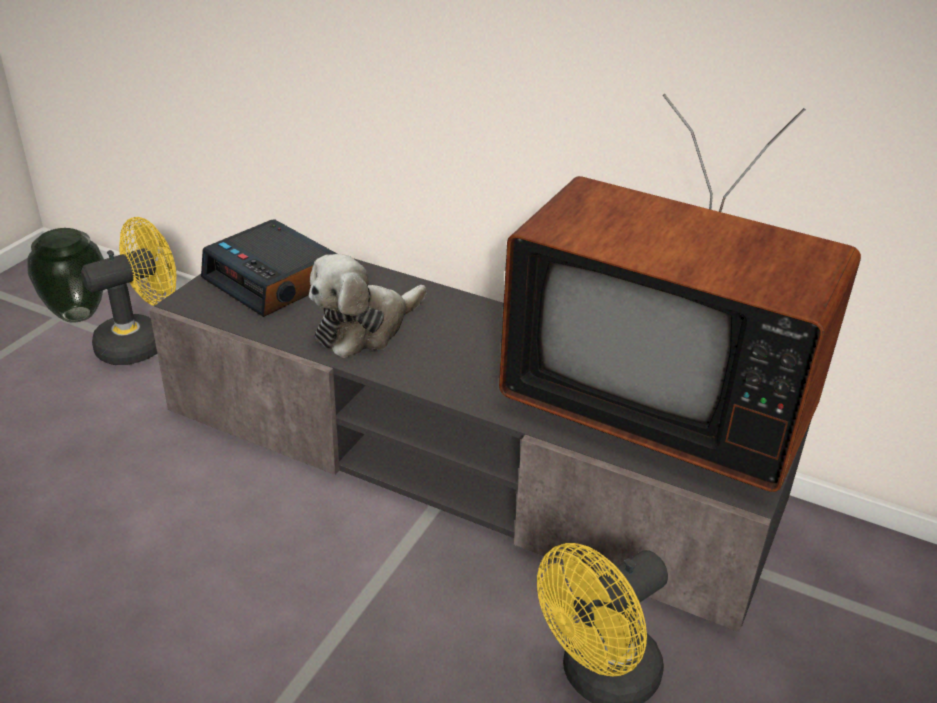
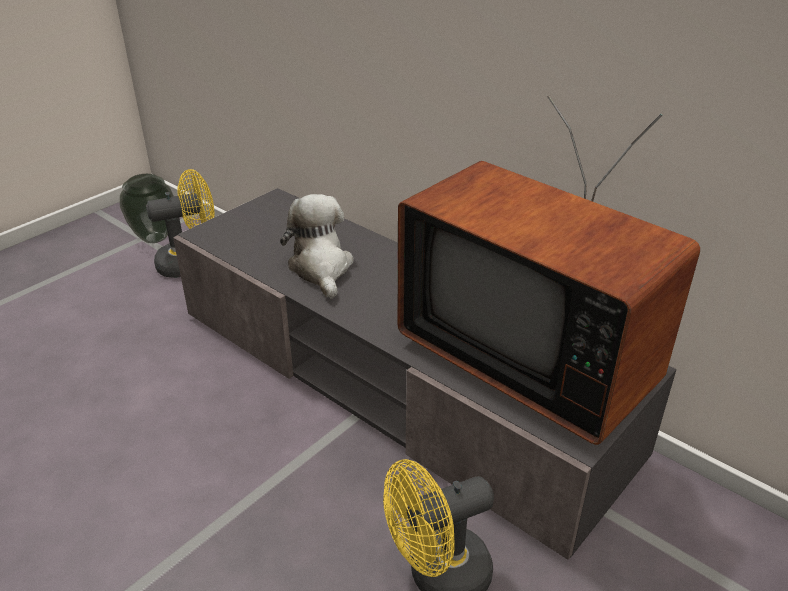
camera: 15 degrees right, 0 degrees up
(274, 280) = (270, 225): alarm clock -> none
(364, 328) = (321, 268): plush toy -> plush toy turned 105 degrees clockwise

